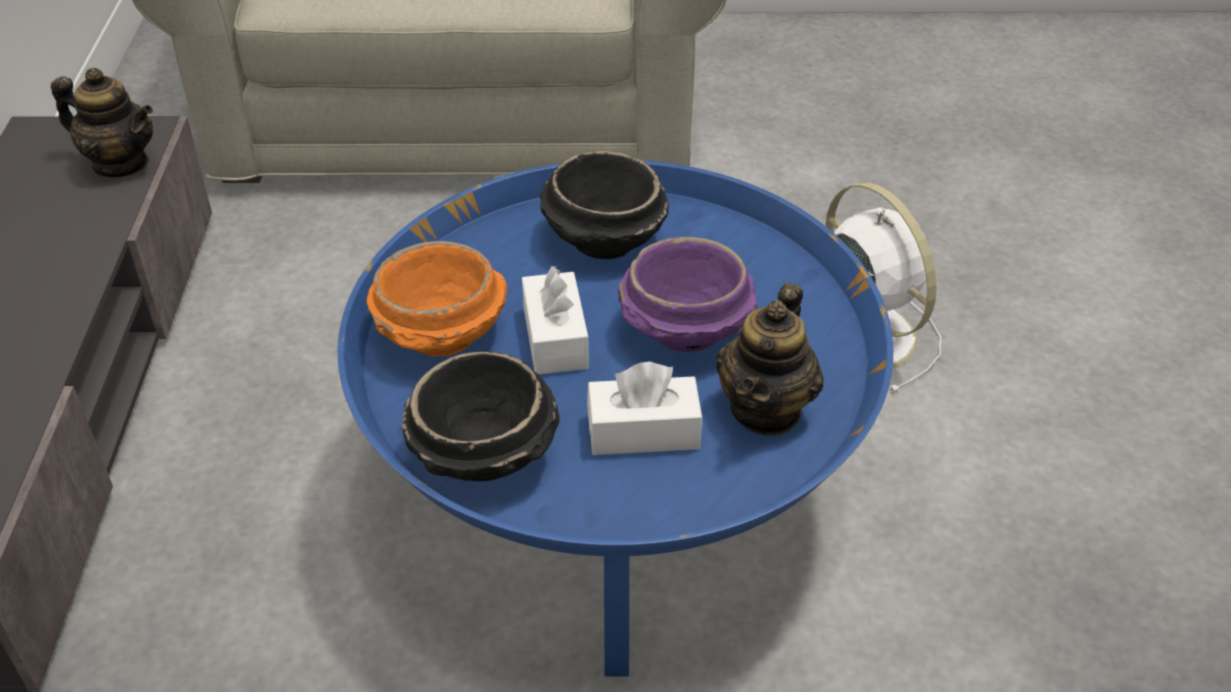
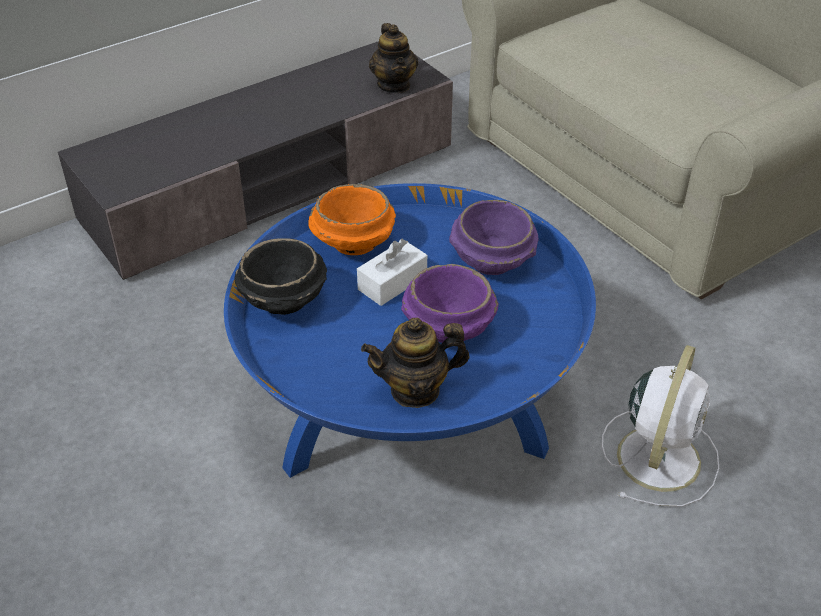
camera: 55 degrees right, 0 degrees up
(603, 239) = (492, 260): black bowl -> purple bowl
(643, 431) = (352, 349): white tissue box -> none

